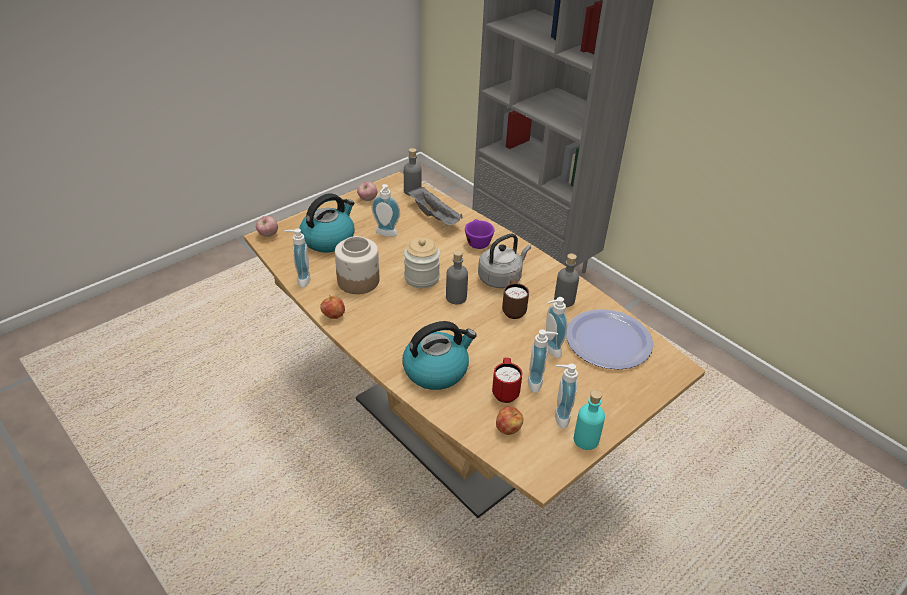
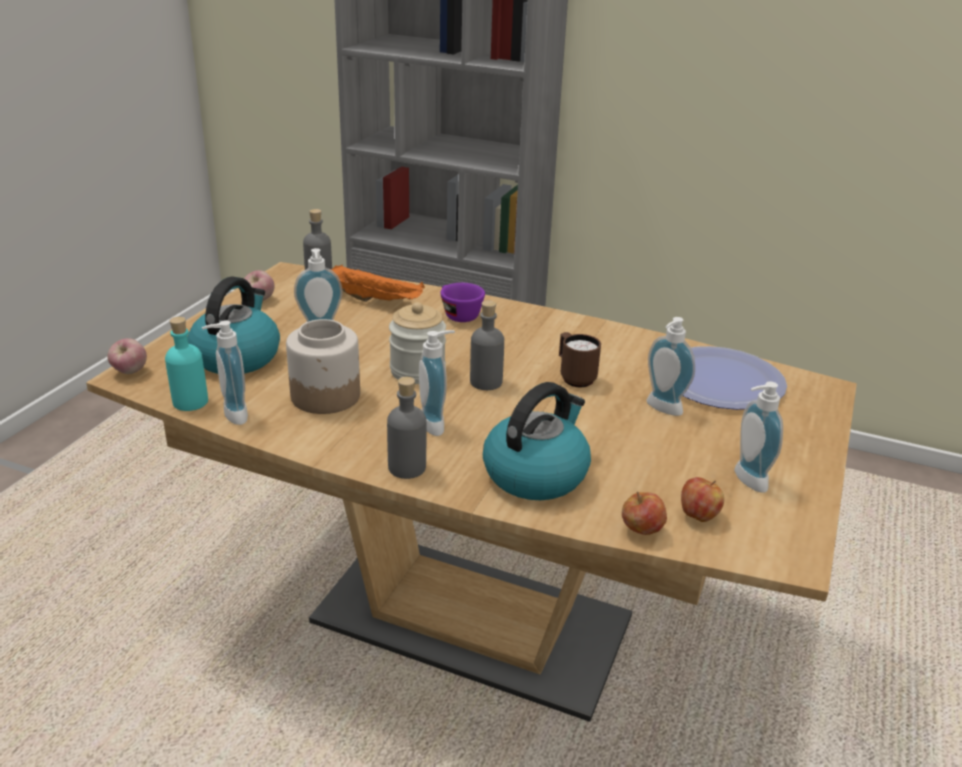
camera: 25 degrees left, 10 degrees down
(333, 316) = (322, 448): apple -> apple (641, 531)
(435, 216) = (376, 300): grey tray -> orange tray
(501, 278) = (526, 347): grey kettle -> none
(505, 391) = (651, 472): red mug -> none
(538, 382) = (683, 450): soap dispenser -> soap dispenser (437, 424)
(564, 300) = (628, 352): grey bottle -> grey bottle (407, 467)
(586, 440) = (804, 497): turquoise bottle -> turquoise bottle (190, 402)

